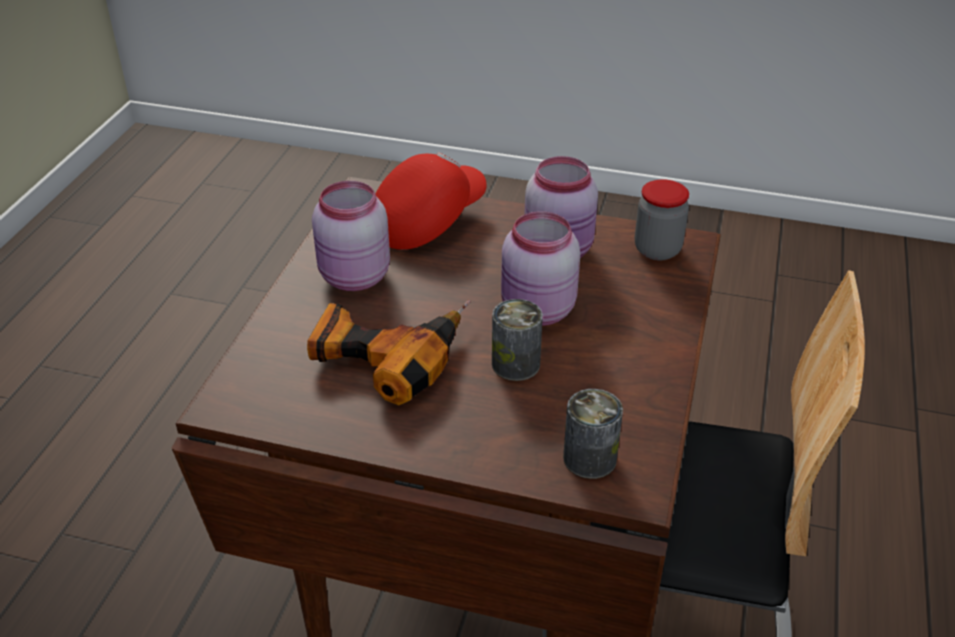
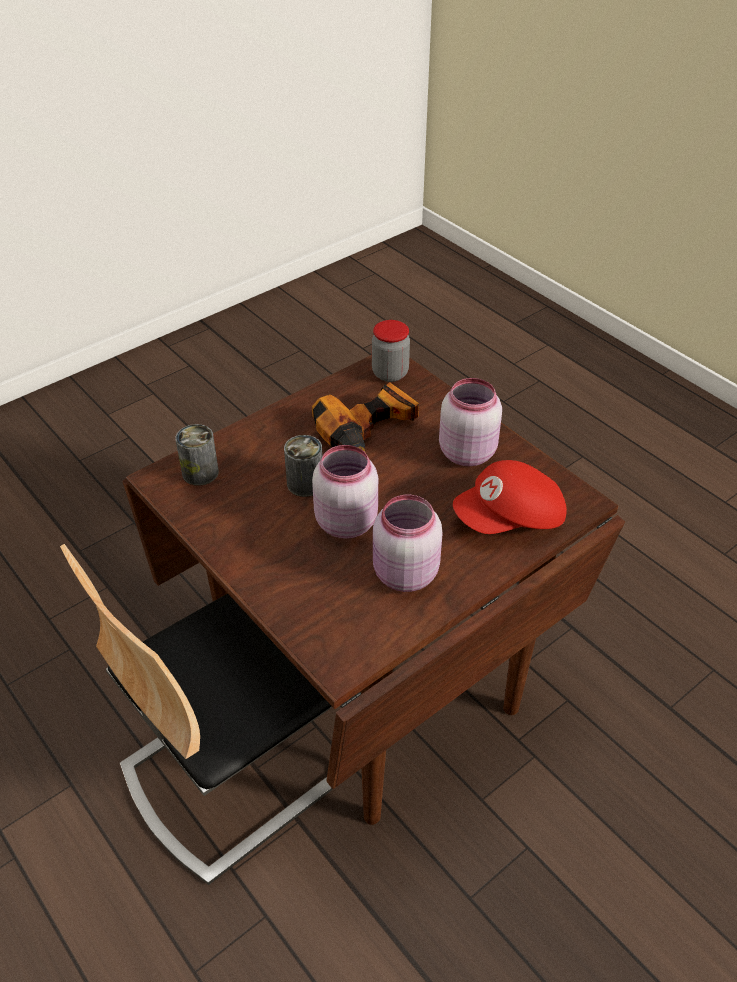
camera: 125 degrees right, 5 degrees up
(427, 221) = (510, 519): red cap -> red cap turned 75 degrees clockwise
(657, 250) = (350, 637): jar -> jar (390, 373)

